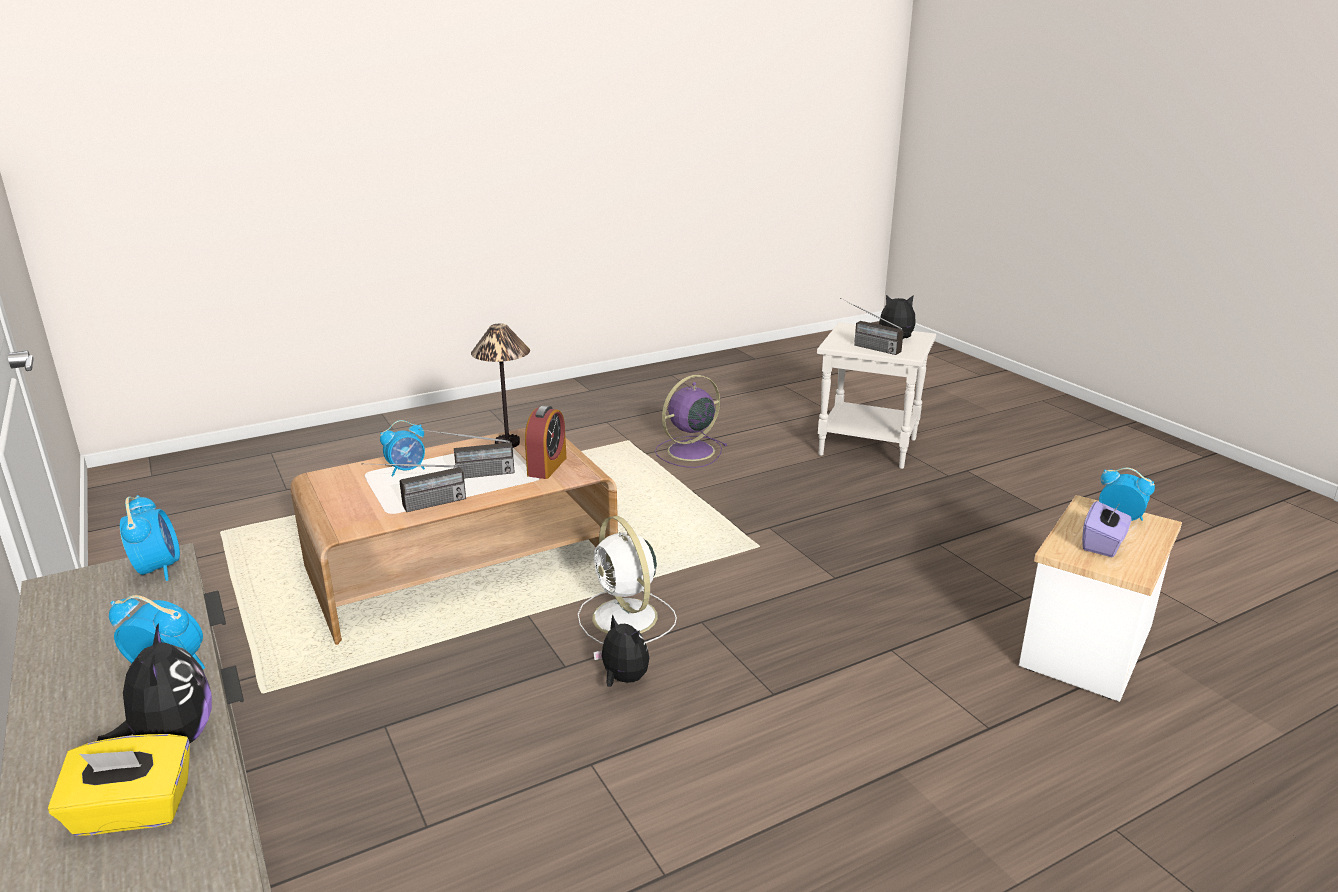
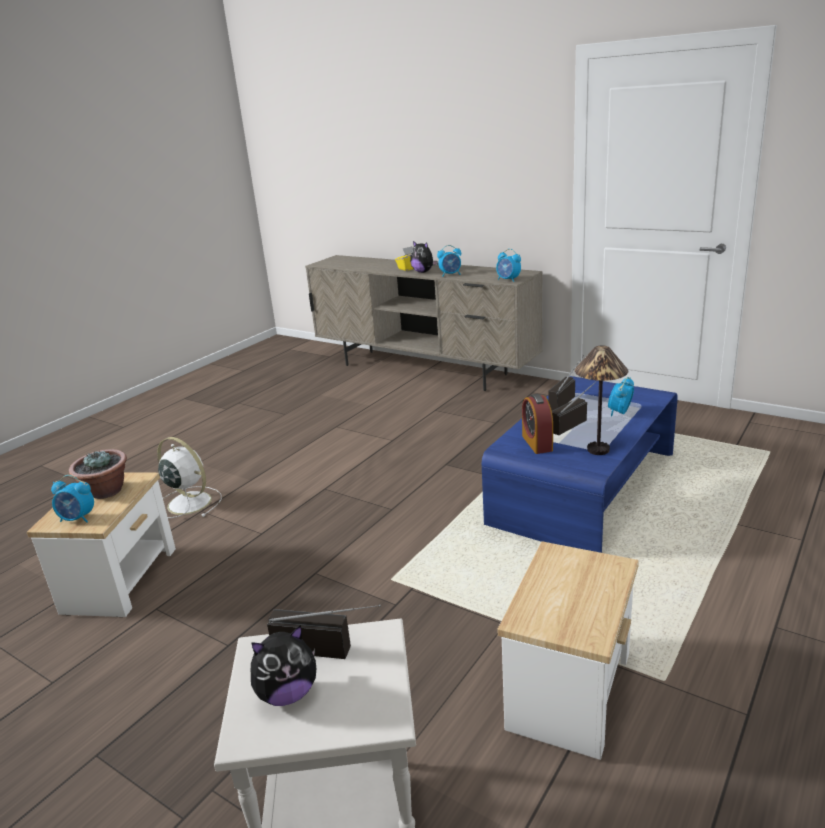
camera: 155 degrees right, 0 degrees up
(461, 565) = (584, 488): brown coffee table -> blue coffee table
(623, 679) = (409, 469): plush toy -> none
(626, 619) = (439, 495): white fan -> white fan (188, 502)
(689, 451) = (571, 692): purple fan -> side table
(1103, 544) = (106, 492): purple tissue box -> potted plant

